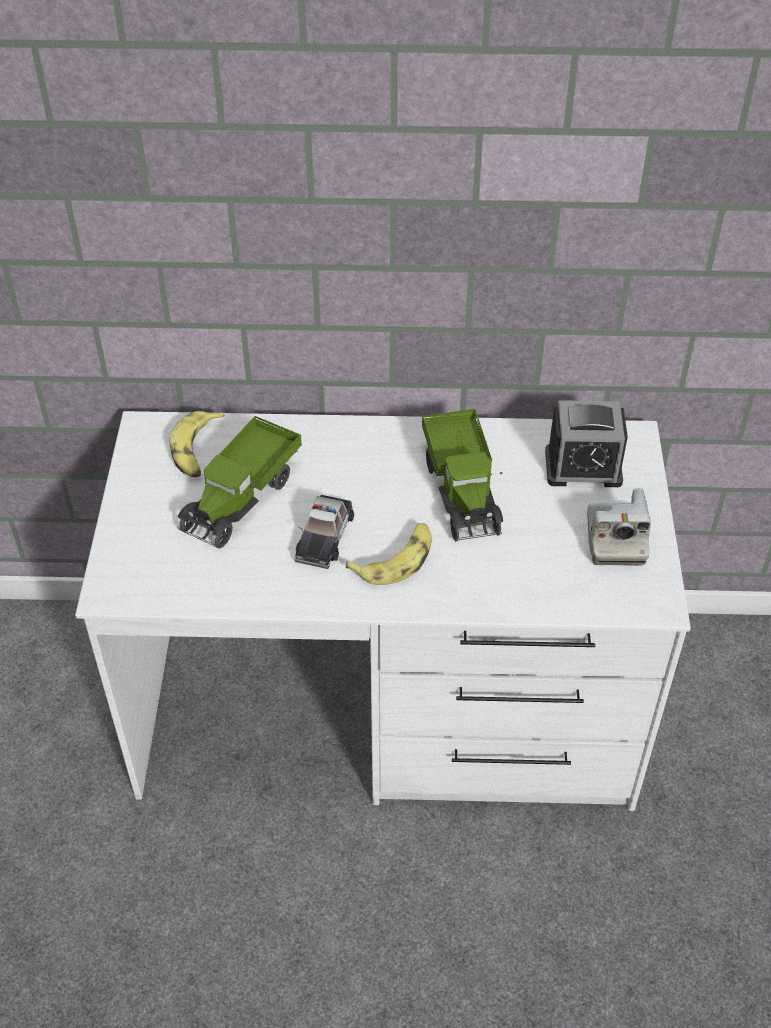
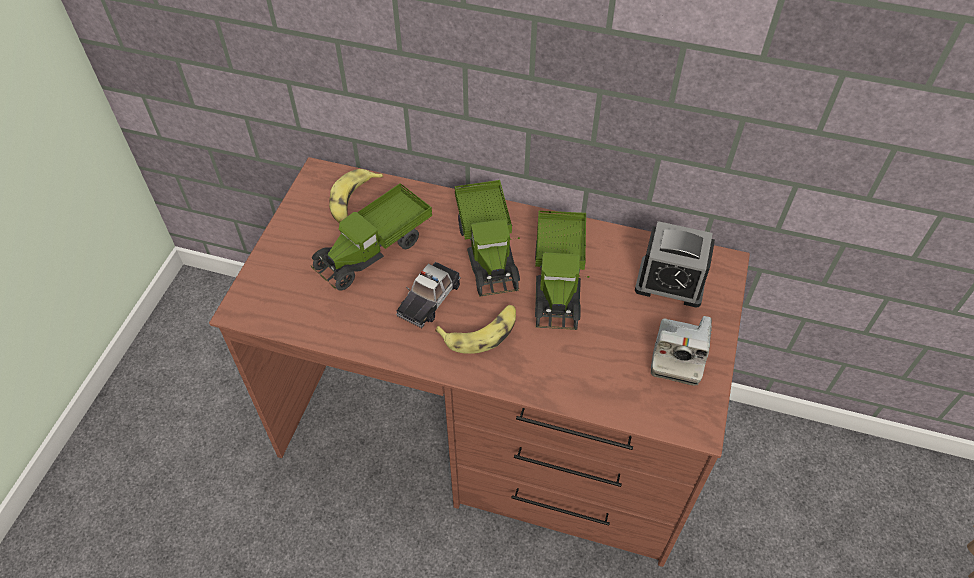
camera: 15 degrees right, 5 degrees up
(373, 472) = (488, 250): none -> toy truck
(387, 707) = (489, 429): white desk -> brown desk

